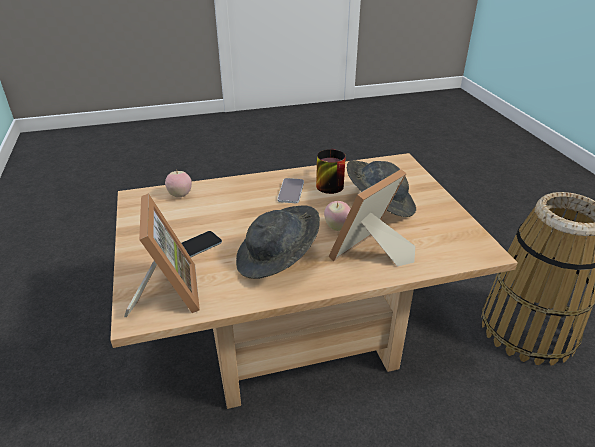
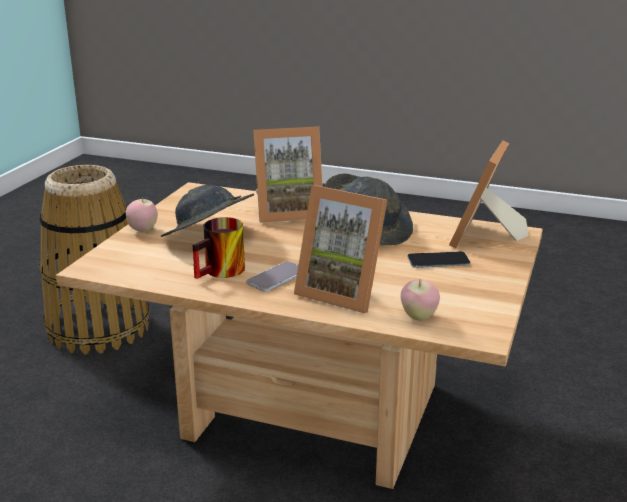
camera: 145 degrees left, 10 degrees down
(240, 196) = (343, 292): none -> picture frame
(337, 227) = (282, 235): apple -> apple (143, 230)

